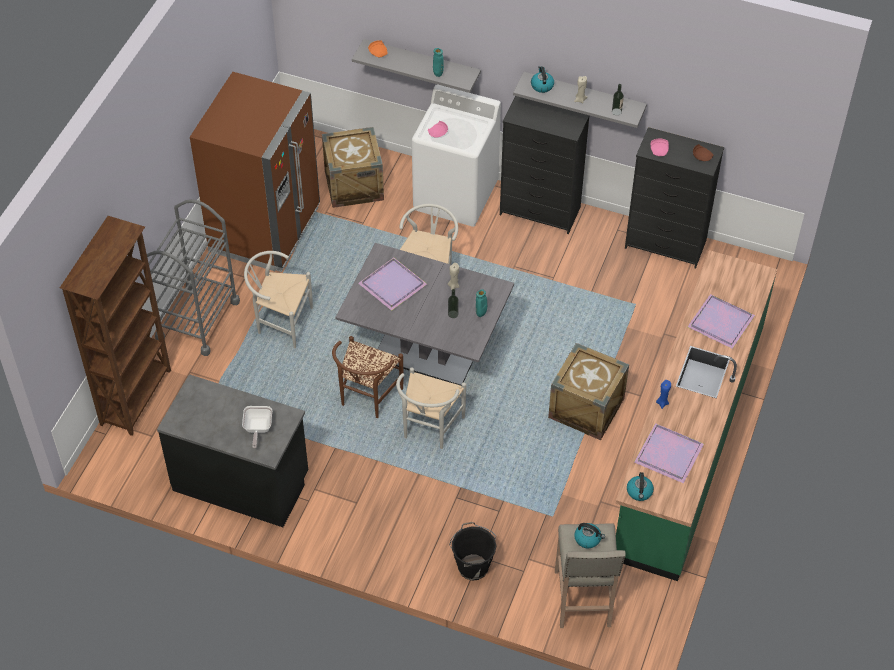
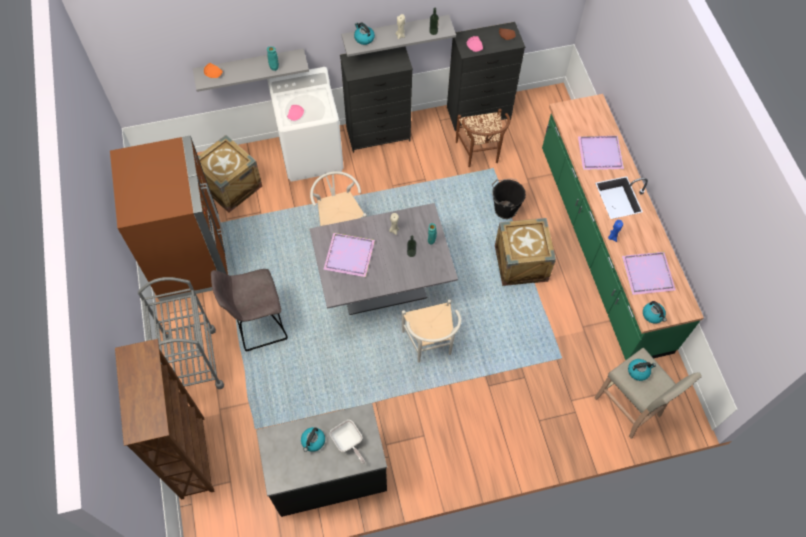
camera: 35 degrees left, 10 degrees up
(228, 411) = (313, 441): none -> kettle
(280, 322) = (259, 326): white chair -> grey stool
(366, 399) = (368, 348): brown chair -> brown chair (480, 154)
(473, 566) = (540, 431): black bucket -> black bucket (504, 209)

